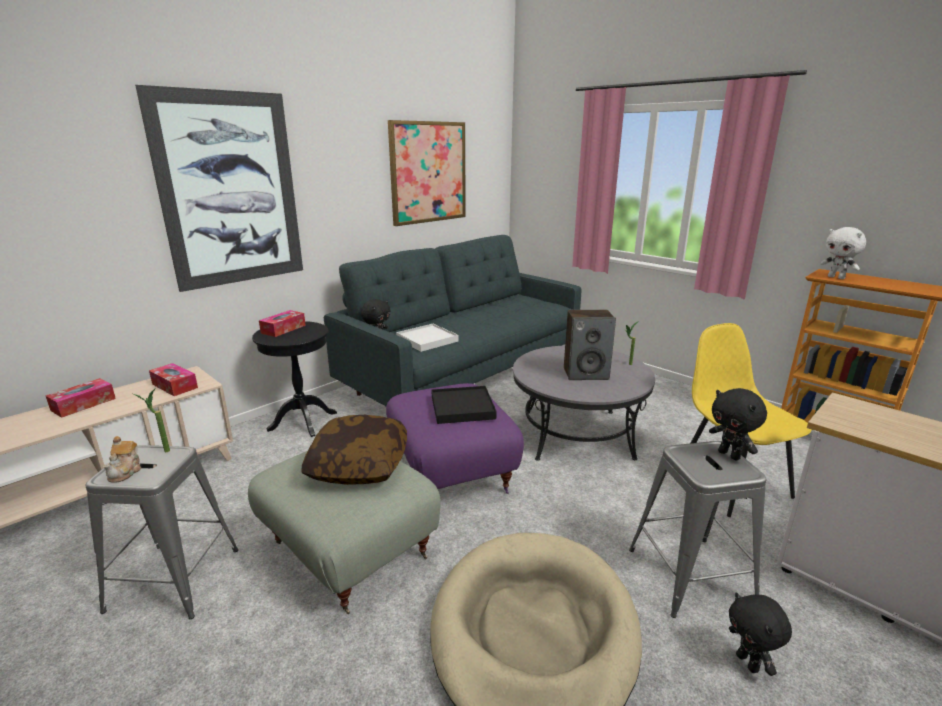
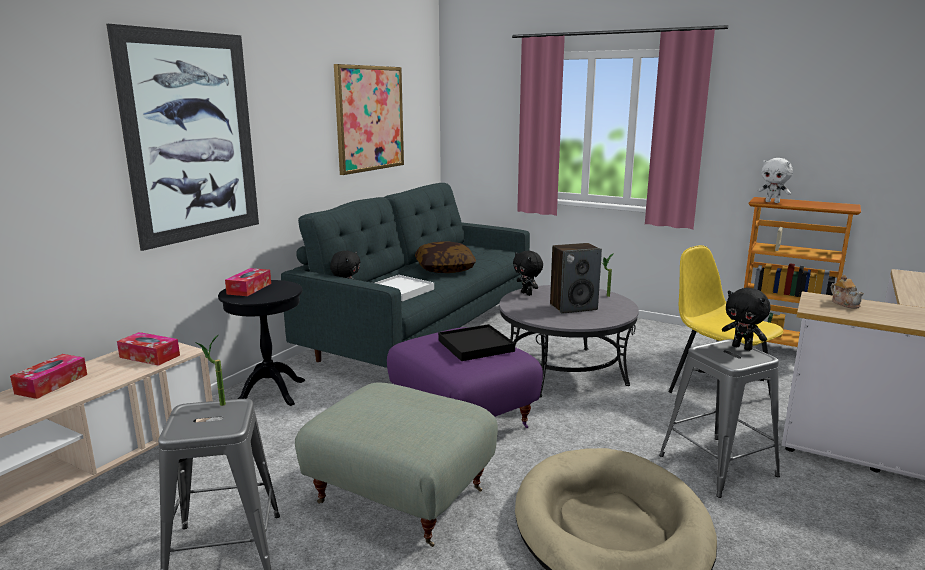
camera: 15 degrees left, 5 degrees down
(126, 471) = (196, 425): teapot -> teapot (845, 304)
(358, 465) = (410, 402): pillow -> pillow (444, 269)
(748, 663) = (790, 517): black plush toy -> black plush toy (527, 293)

